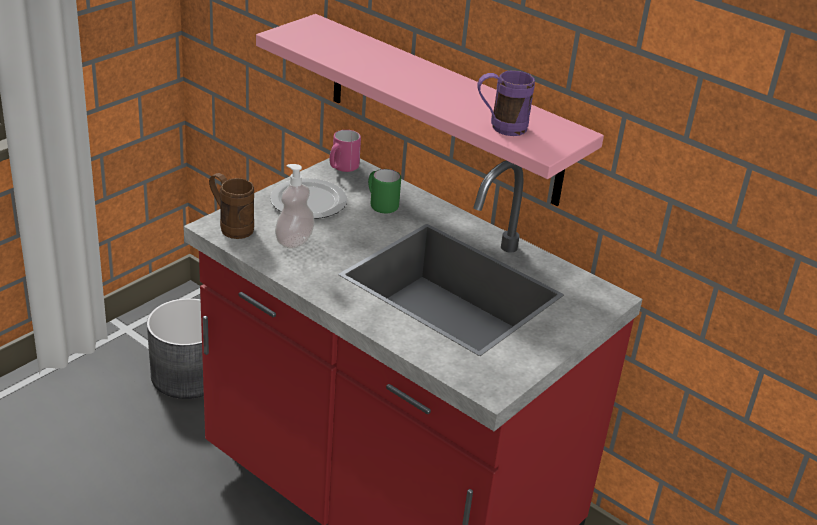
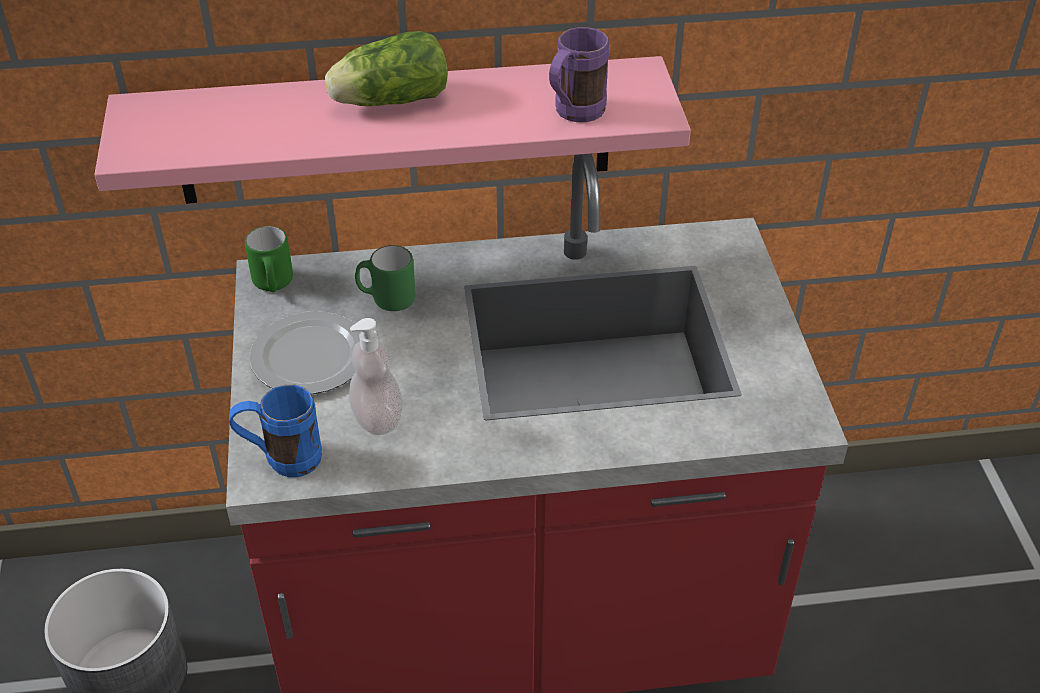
camera: 45 degrees left, 10 degrees up
(231, 226) = (281, 460): brown mug -> blue mug
(342, 168) = (273, 285): pink mug -> green mug
(424, 76) = (387, 101): none -> lettuce

